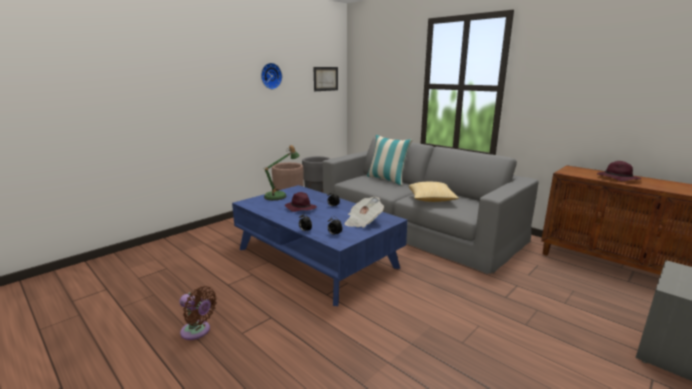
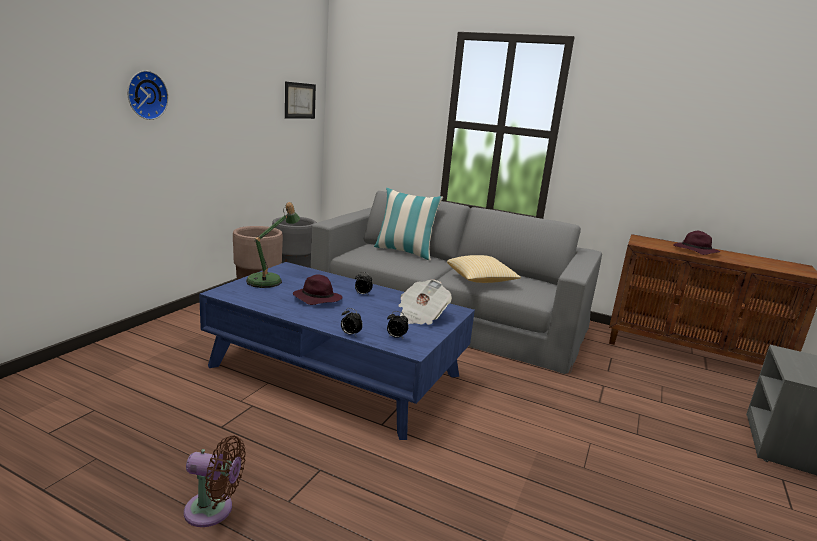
camera: 20 degrees left, 0 degrees up
(270, 76) = (227, 90): wall clock -> wall clock (145, 95)

